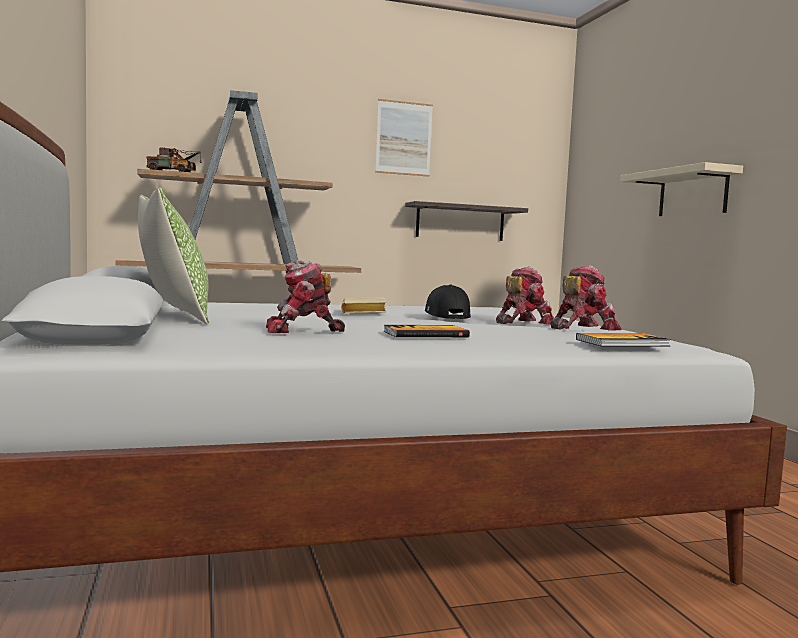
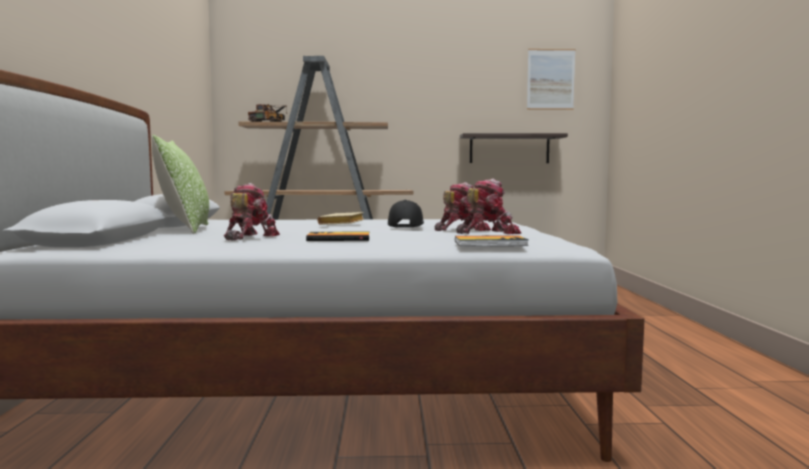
camera: 15 degrees right, 0 degrees up
(302, 330) = (248, 237): toy robot -> toy robot turned 105 degrees clockwise
(404, 138) = (456, 81): picture -> picture (550, 79)
(692, 193) = (697, 110): beige shelf -> none

